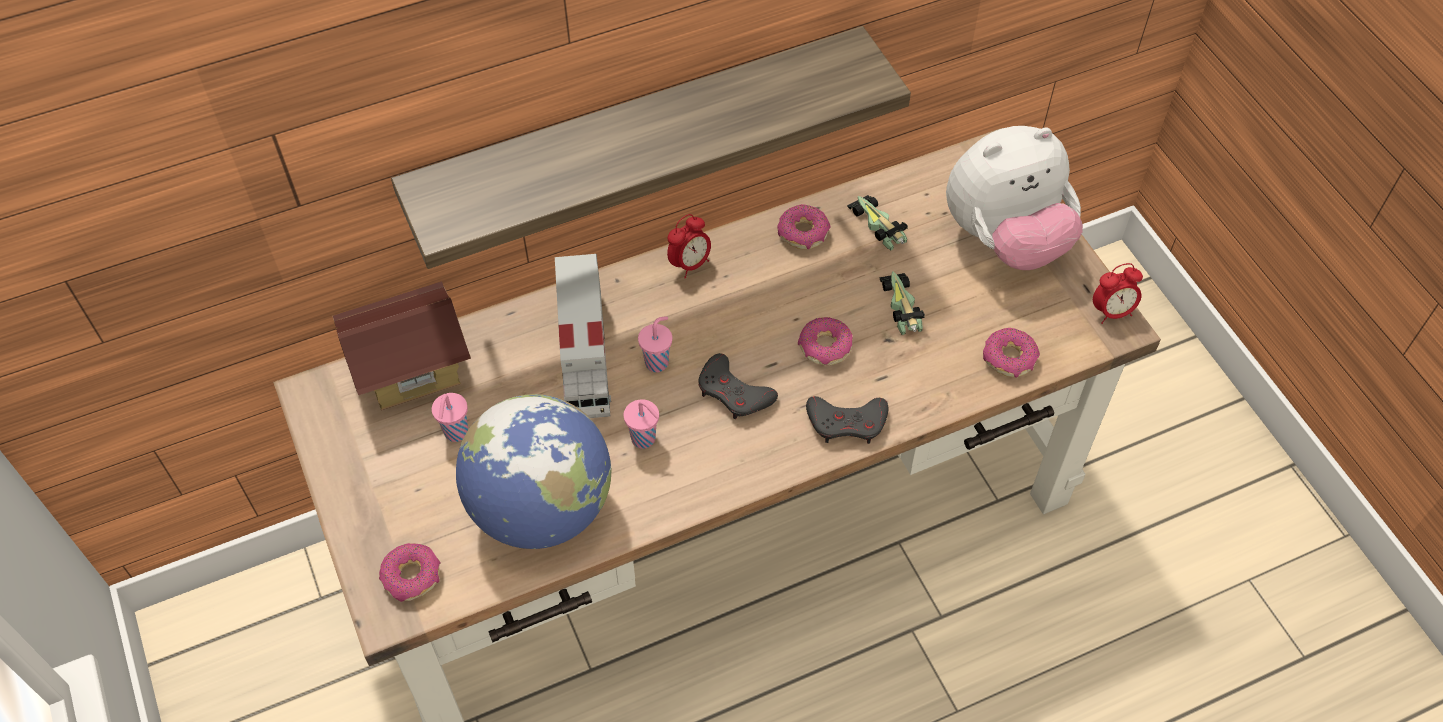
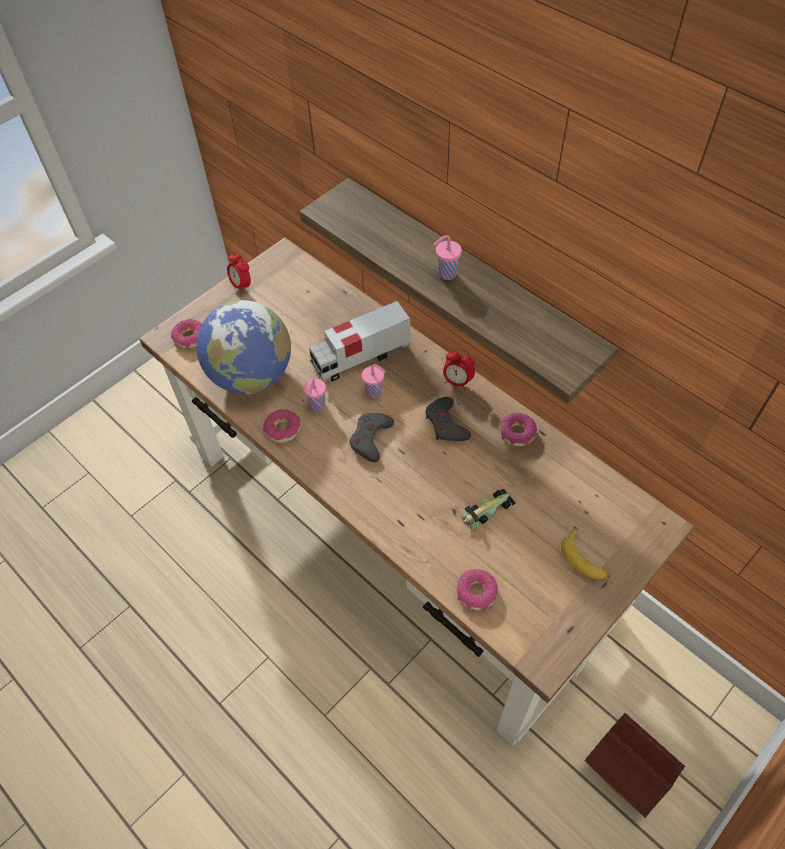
camera: 70 degrees right, 0 degrees up
(411, 370) = (316, 286): toy house -> toy house (626, 771)
(455, 433) = (284, 320): pink cup -> pink cup (446, 274)
(825, 347) = (429, 476): donut -> donut (283, 429)
(847, 422) = (376, 508): grey game controller -> grey game controller (446, 424)
(879, 225) = (550, 475): toy car -> none
(1005, 239) = (585, 559): plush toy -> banana
(1111, 312) = (556, 654): alarm clock -> alarm clock (241, 285)

